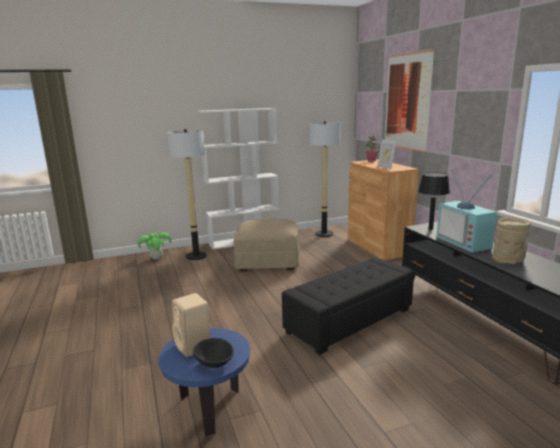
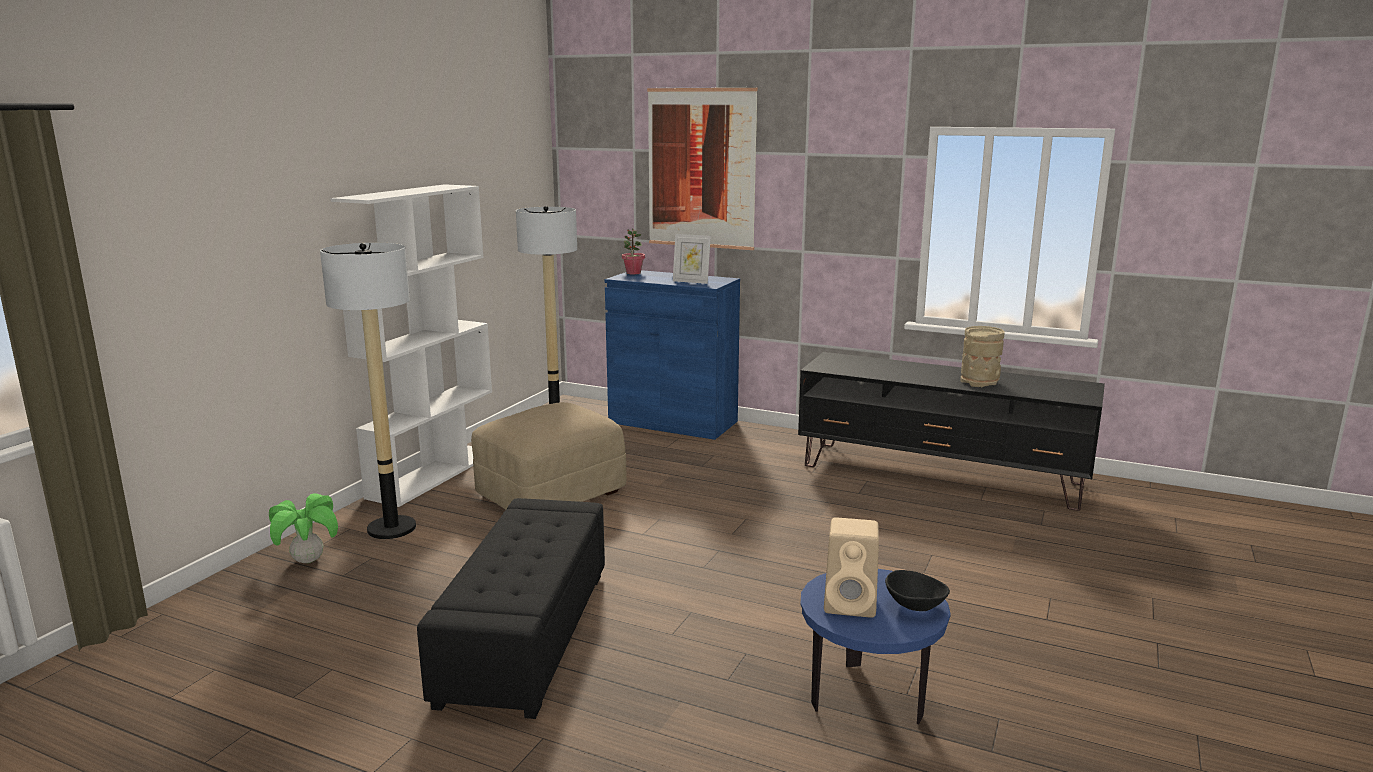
camera: 45 degrees left, 0 degrees up
(349, 320) = (817, 529): black ottoman -> black ottoman (525, 634)
(378, 246) = (673, 422): brown cabinet -> blue cabinet
(430, 229) = (835, 366): black table lamp -> none
(466, 242) = (905, 373): television -> none

